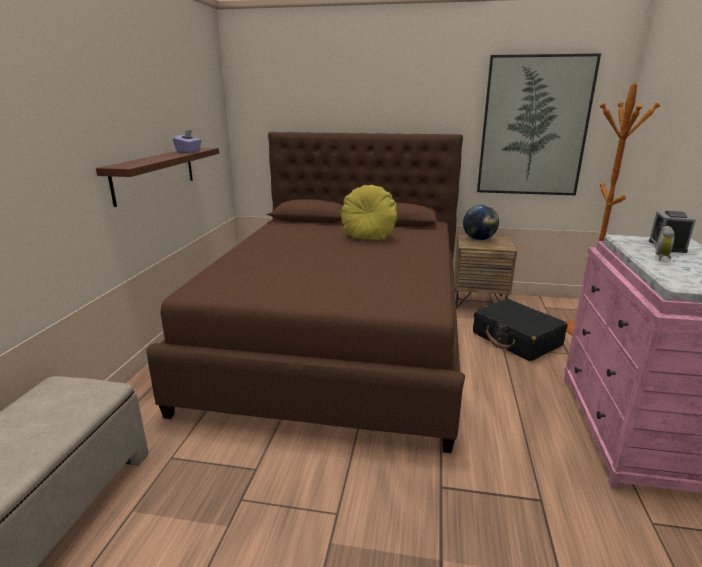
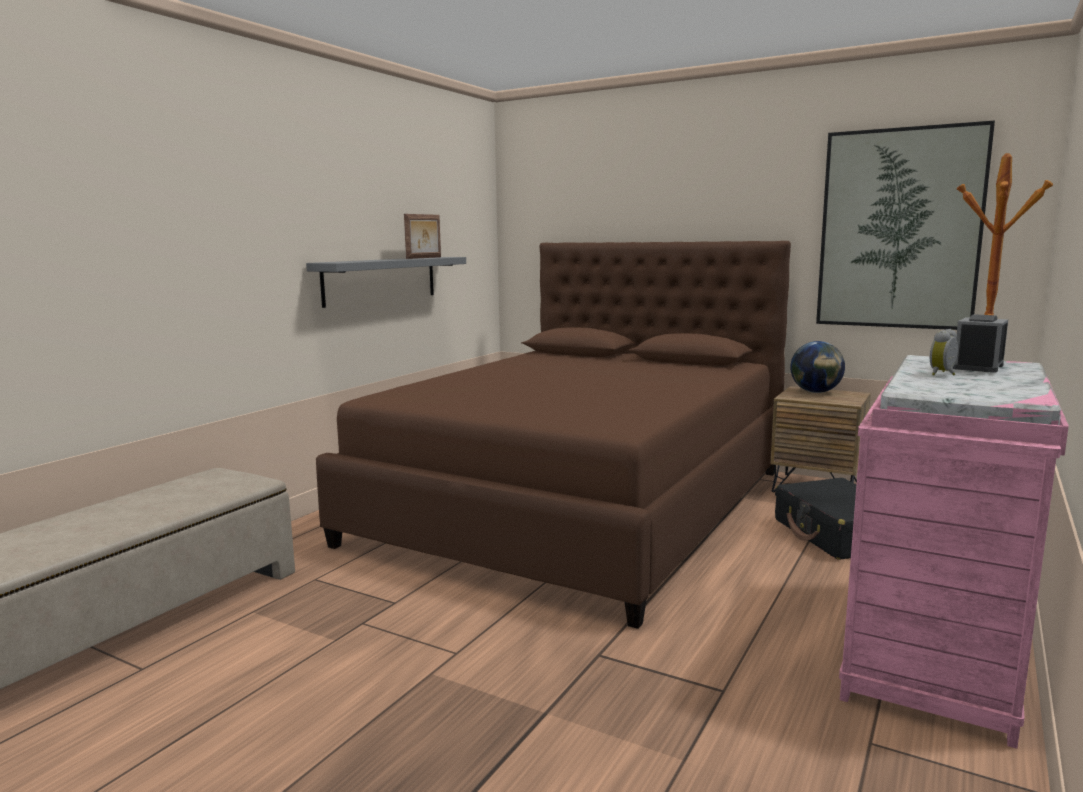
camera: 20 degrees right, 10 degrees down
(155, 174) = (381, 280): brown shelf -> grey shelf
(189, 152) = (424, 258): purple tissue box -> picture frame
(368, 238) = (631, 371): yellow pillow -> none

